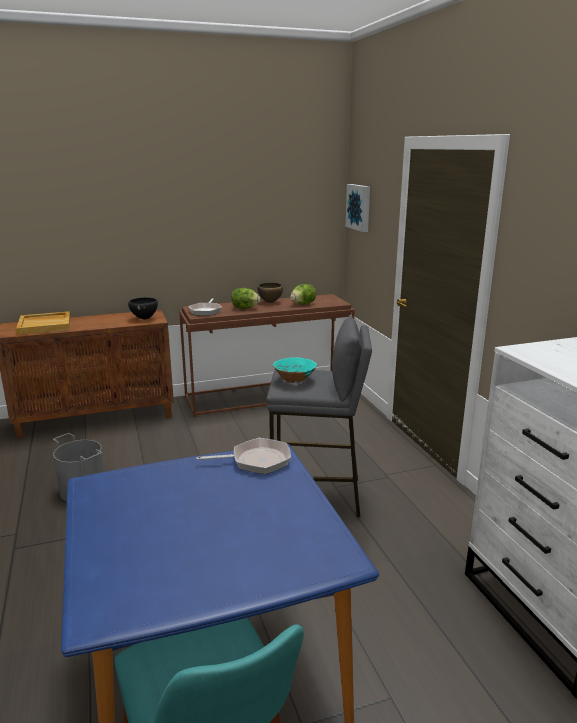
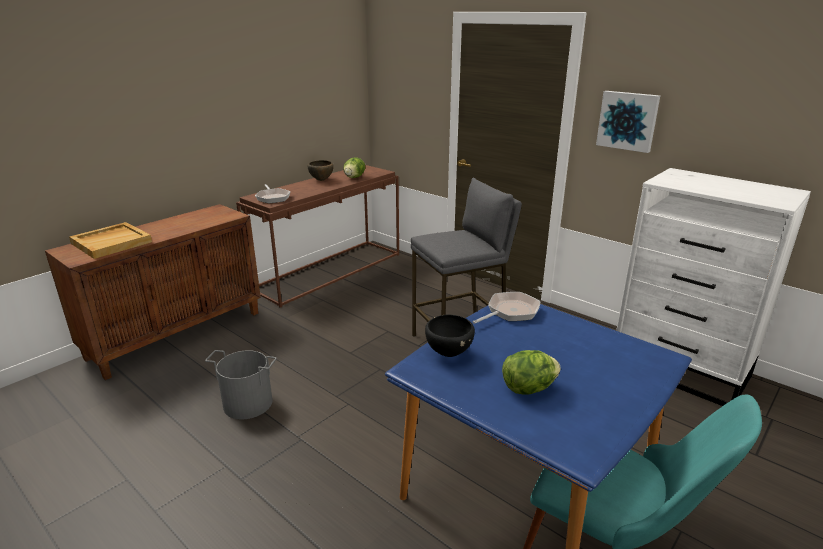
camera: 30 degrees left, 5 degrees up
(144, 319) = (218, 216): black bowl -> black bowl (448, 354)
(245, 308) = (307, 189): lettuce -> lettuce (528, 388)
(294, 380) = (446, 243): turquoise bowl -> none
(359, 207) = (389, 79): picture -> picture (628, 121)

